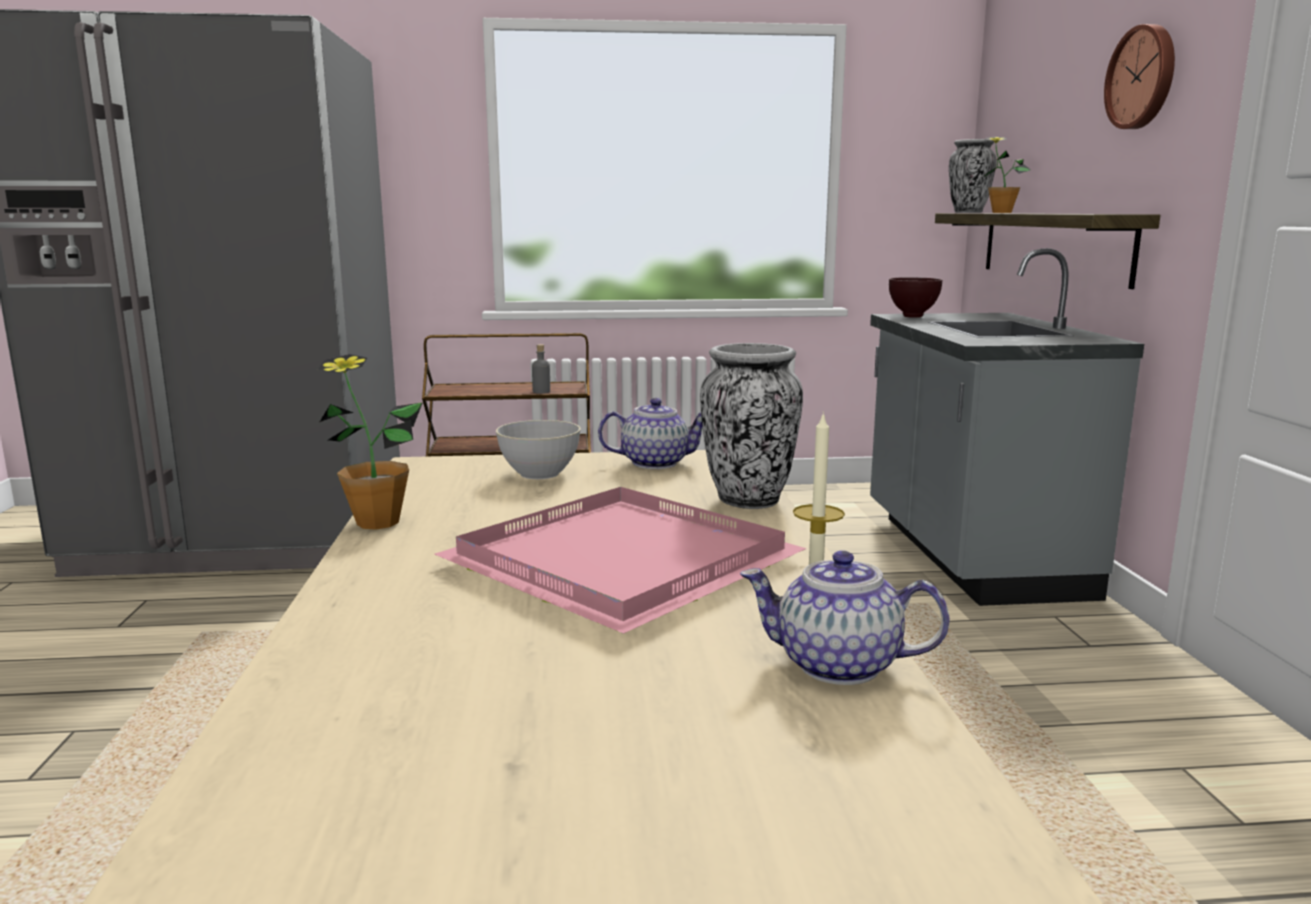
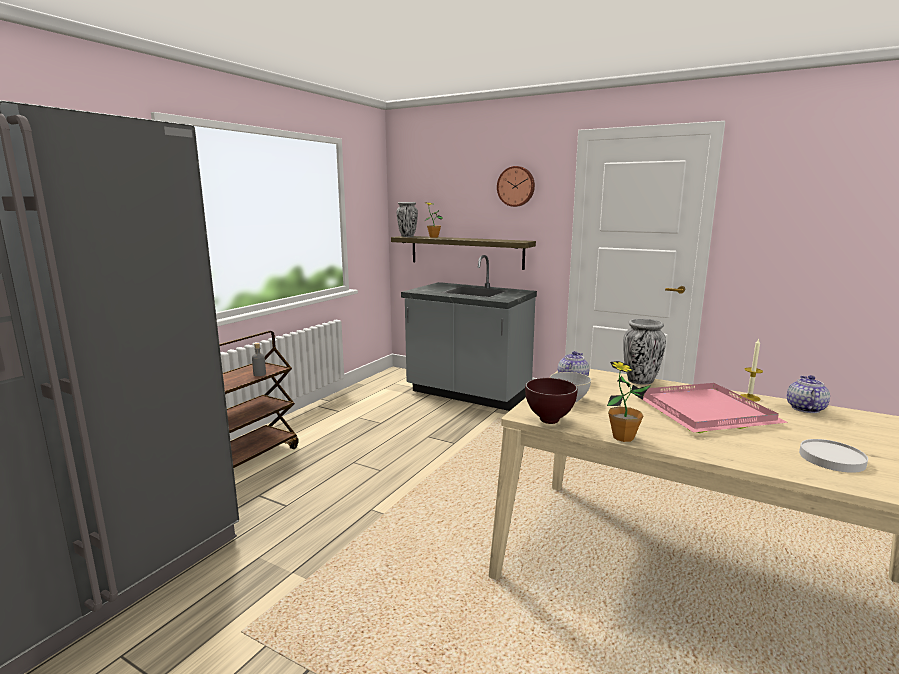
camera: 55 degrees left, 0 degrees up
(428, 706) = (832, 459): none -> white plate
(836, 665) = (804, 408): teapot -> teapot turned 150 degrees clockwise
(914, 316) = (423, 290): brown bowl -> brown bowl (549, 420)

